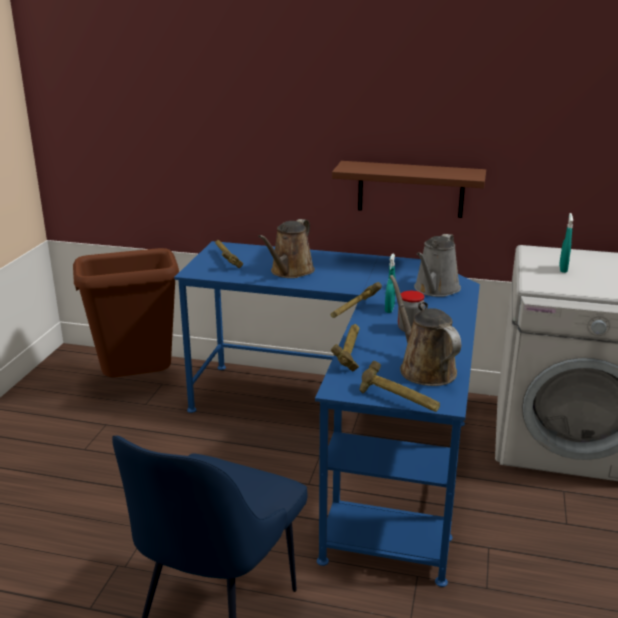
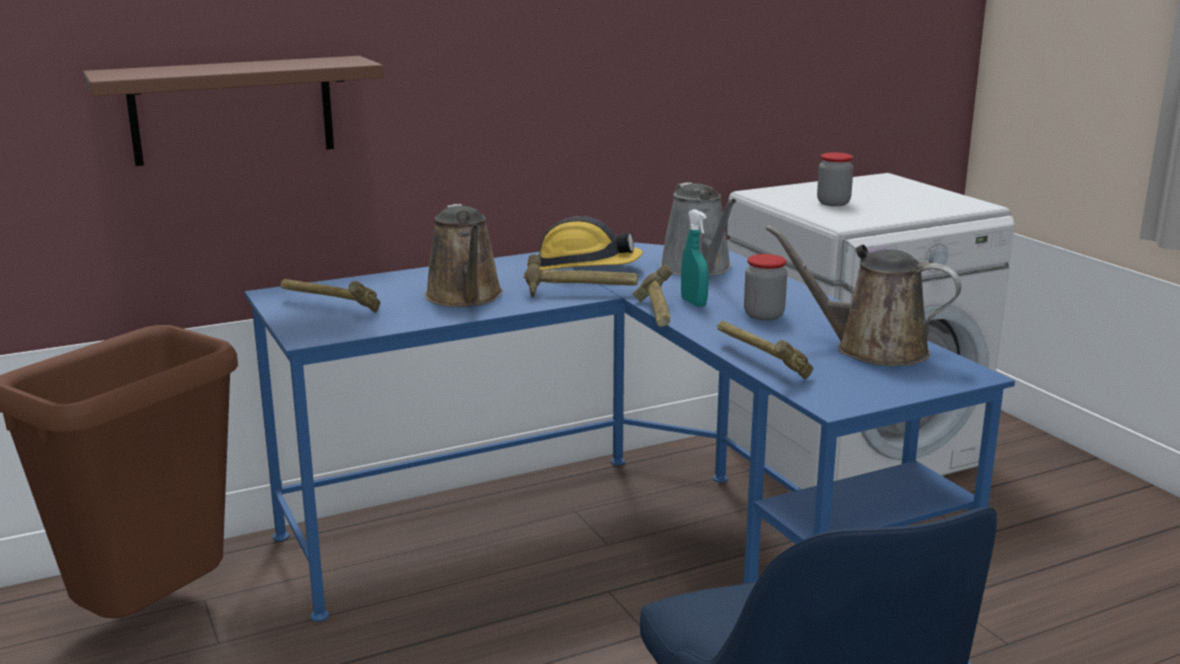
camera: 40 degrees left, 5 degrees down
(376, 272) = (585, 269): none -> hard hat
(398, 402) = (925, 391): hammer -> hammer (580, 294)
(410, 189) = (580, 132): brown shelf -> brown shelf (232, 110)
(563, 269) = (833, 203): turquoise spray bottle -> jar

